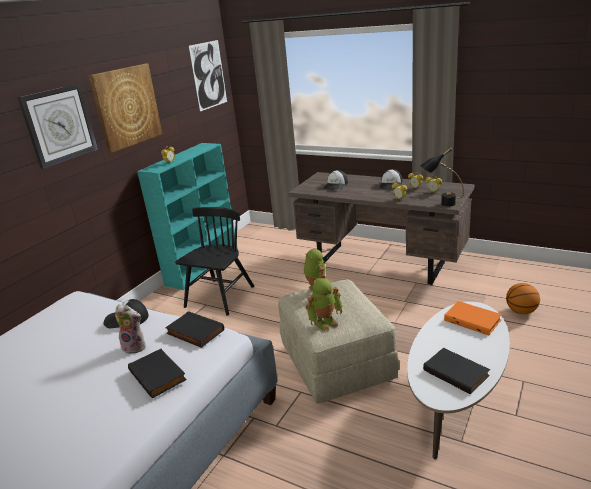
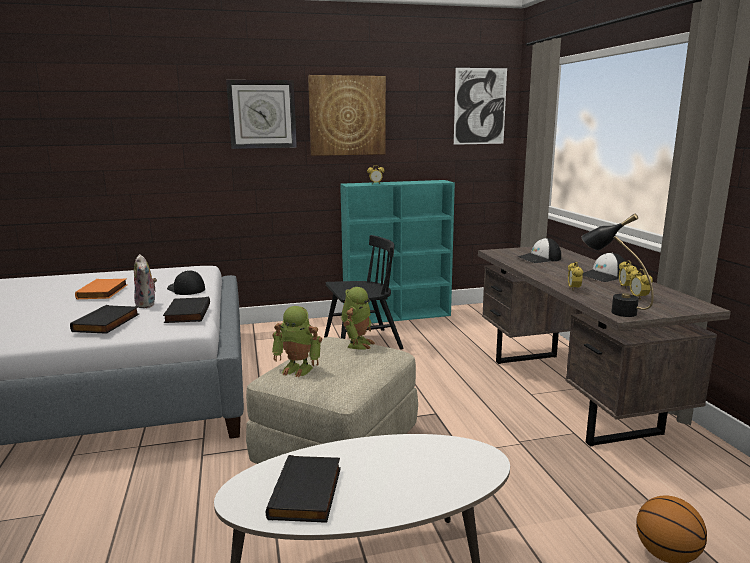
camera: 45 degrees right, 10 degrees down
(473, 320) = (452, 466): orange book -> orange book (104, 292)

